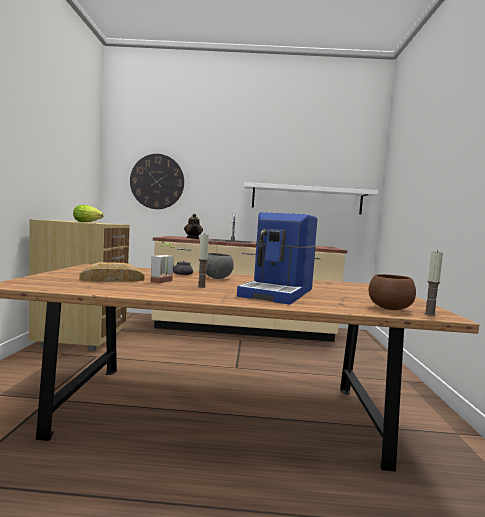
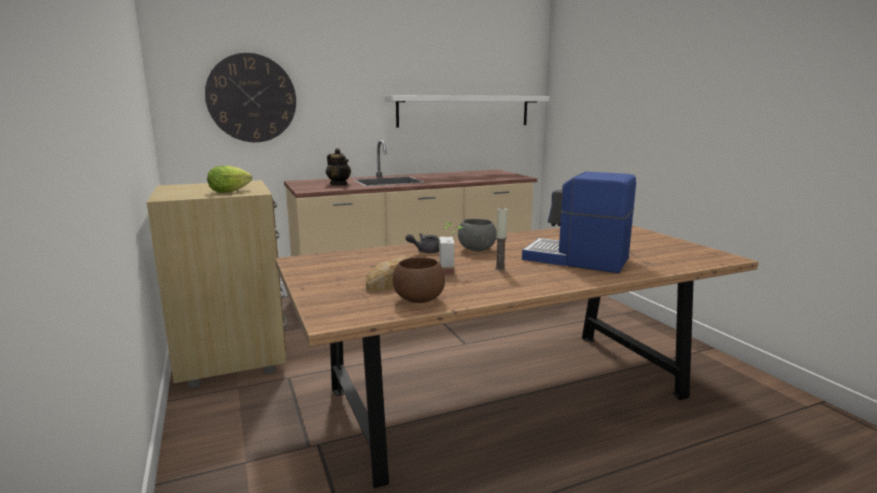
camera: 25 degrees left, 10 degrees up
(279, 293) = (576, 259): coffee machine -> coffee machine turned 120 degrees clockwise
(390, 309) = (685, 259): brown bowl -> brown bowl (419, 300)
(430, 314) = (718, 258): candle -> none

